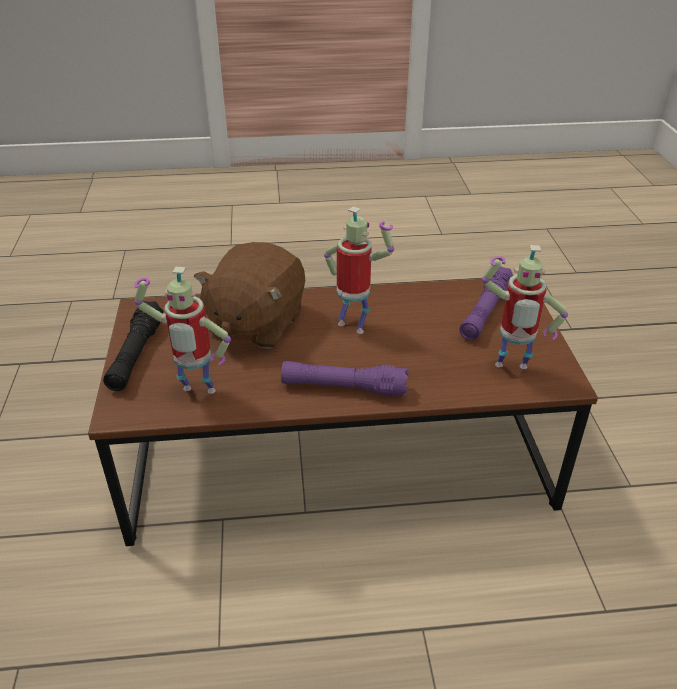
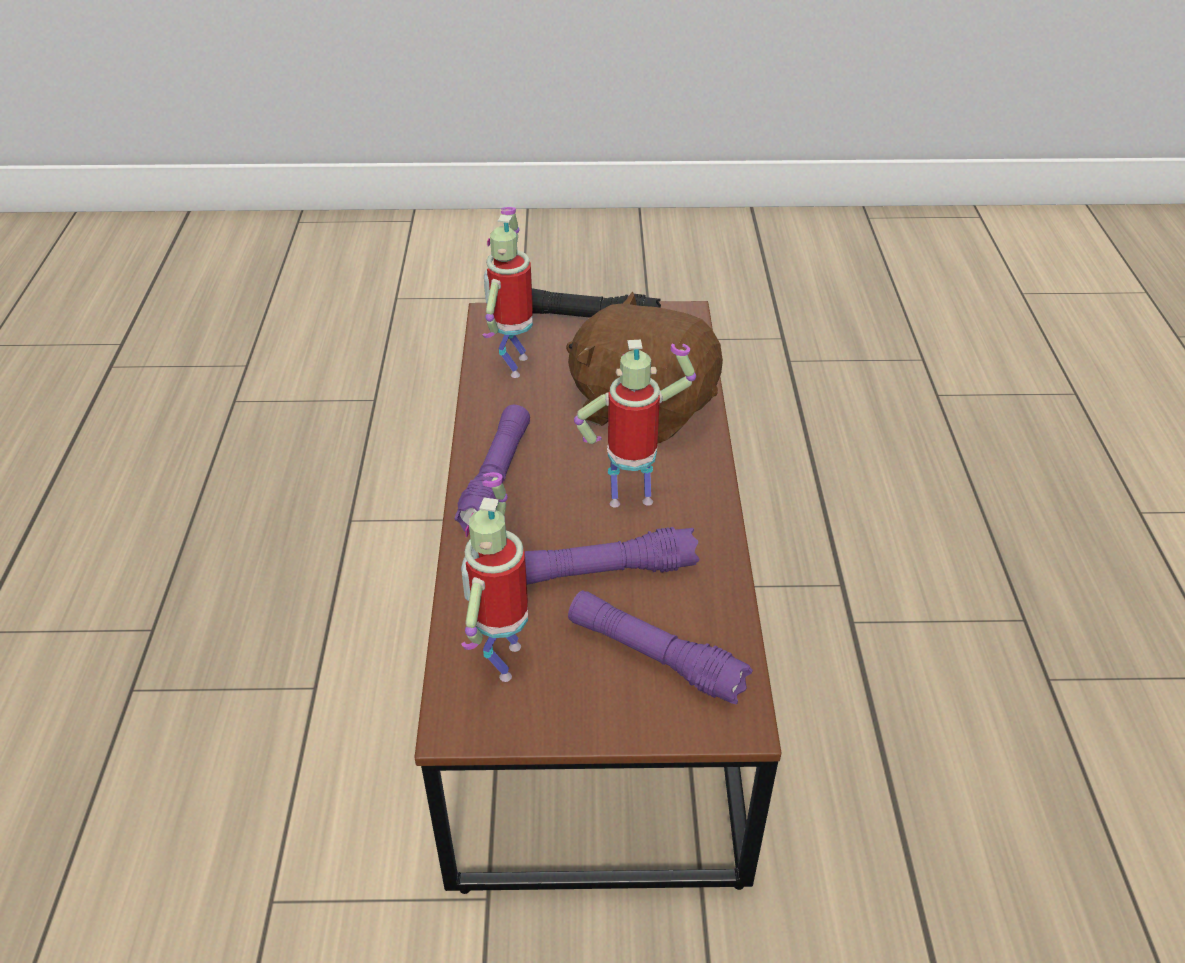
camera: 95 degrees right, 5 degrees up
(354, 325) = (631, 497): toy robot -> toy robot turned 135 degrees counterclockwise
(424, 332) = (607, 571): none -> purple flashlight

